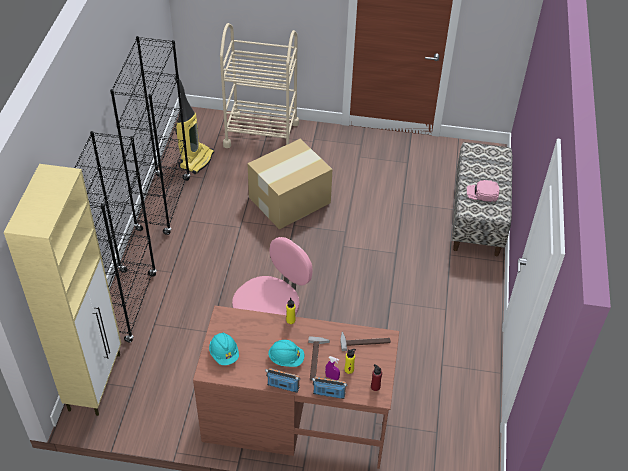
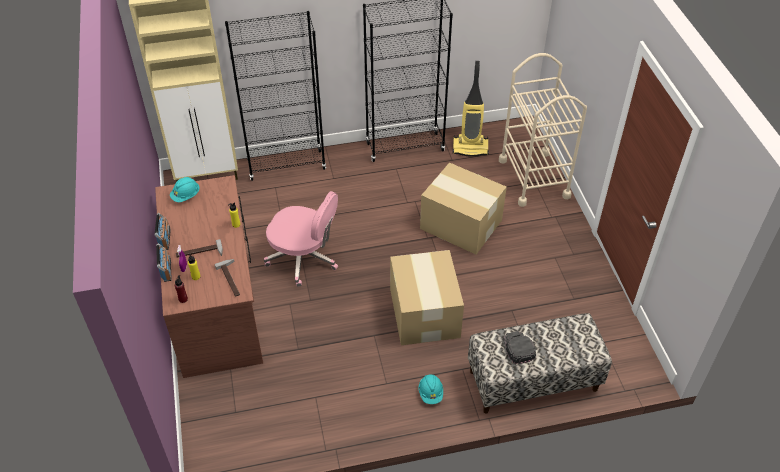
camera: 70 degrees right, 0 degrees up
(286, 359) = (194, 233): turquoise hard hat -> turquoise hard hat (430, 393)
(381, 259) = (424, 314): none -> cardboard box
(482, 193) = (518, 348): pink cap -> black cap

